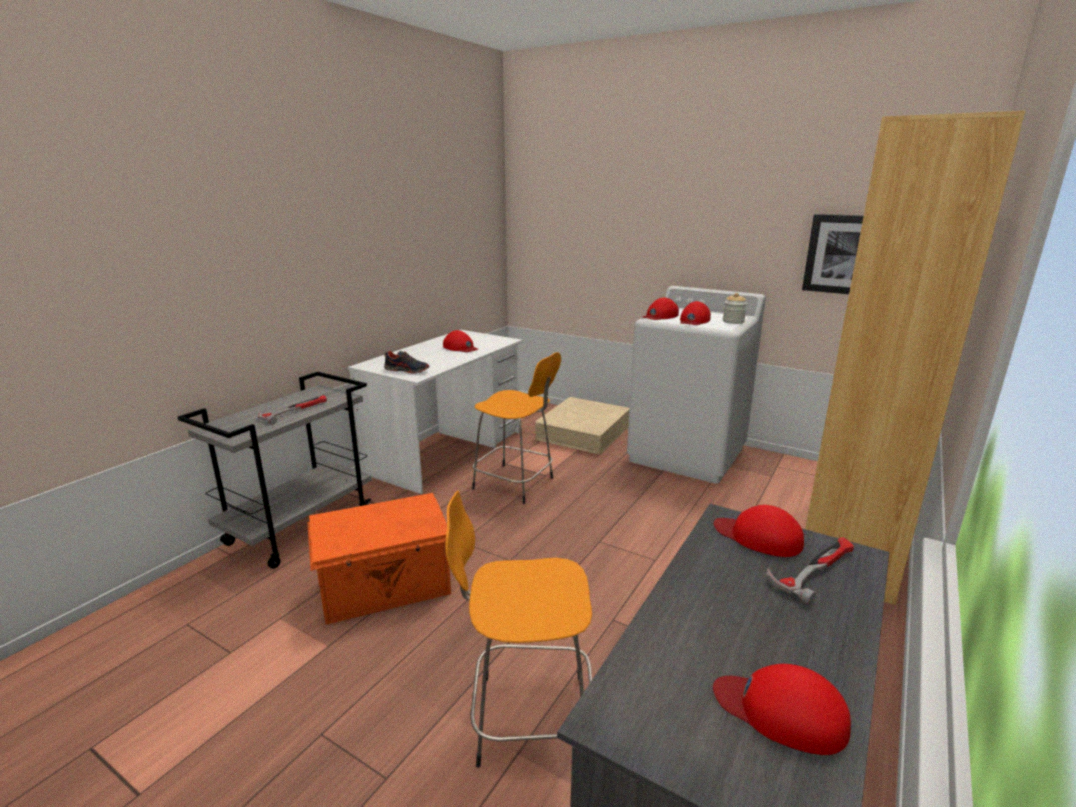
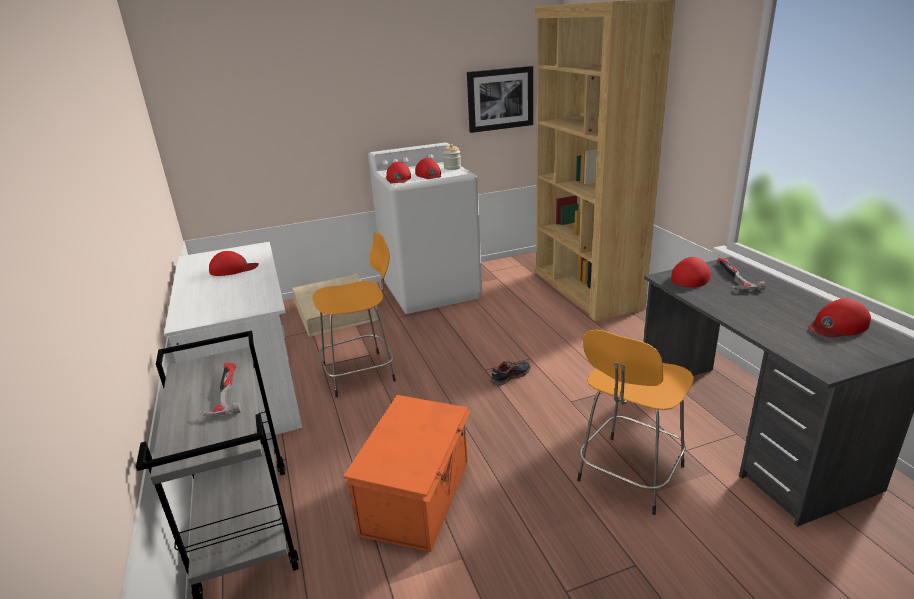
camera: 50 degrees left, 5 degrees up
(407, 370) = (243, 306): shoe -> shoe (510, 376)
(758, 537) = (692, 277): red cap -> red cap turned 150 degrees clockwise

